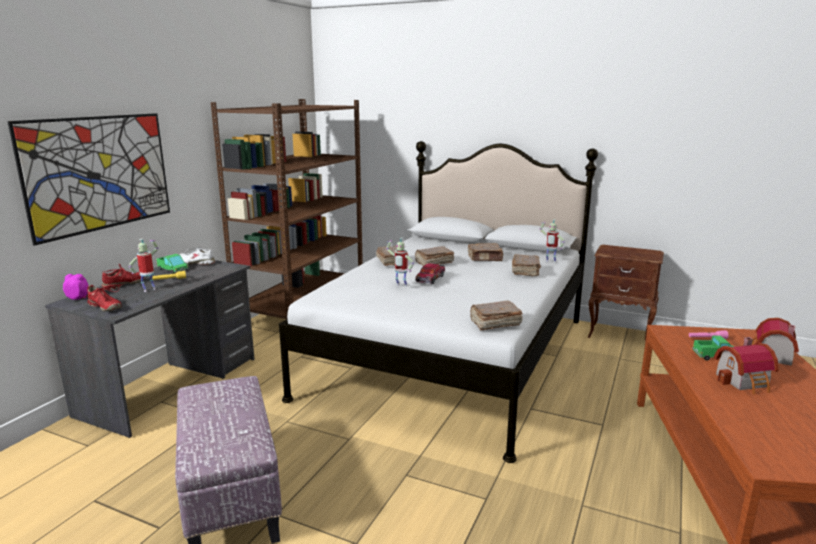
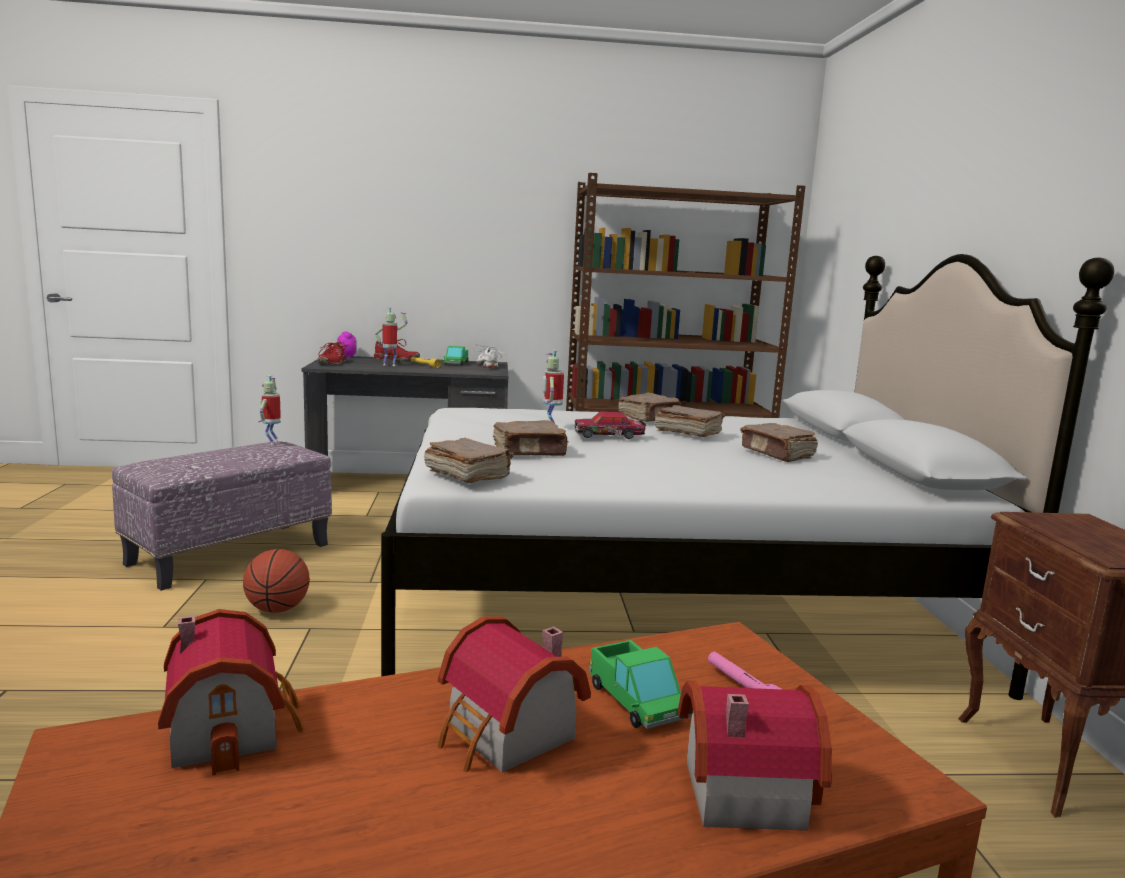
camera: 60 degrees right, 5 degrees down
(99, 173) = (409, 242): picture -> none
(366, 484) = (277, 609): none -> basketball
(525, 272) = (758, 478): brown book -> brown book (530, 452)
(550, 262) = (859, 488): toy robot -> toy robot (271, 443)
(746, 431) = (233, 728): none -> toy house

